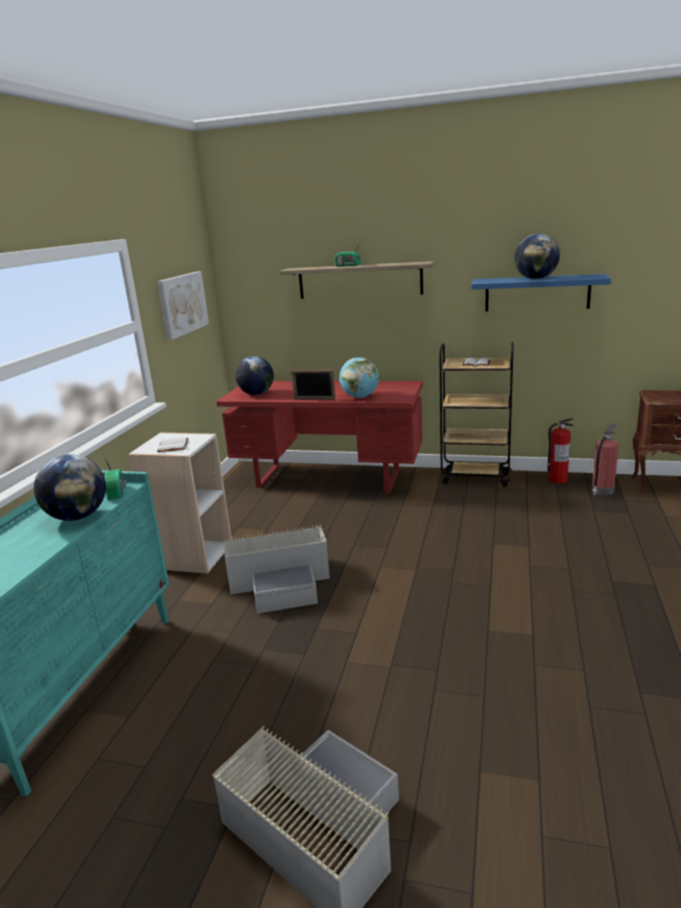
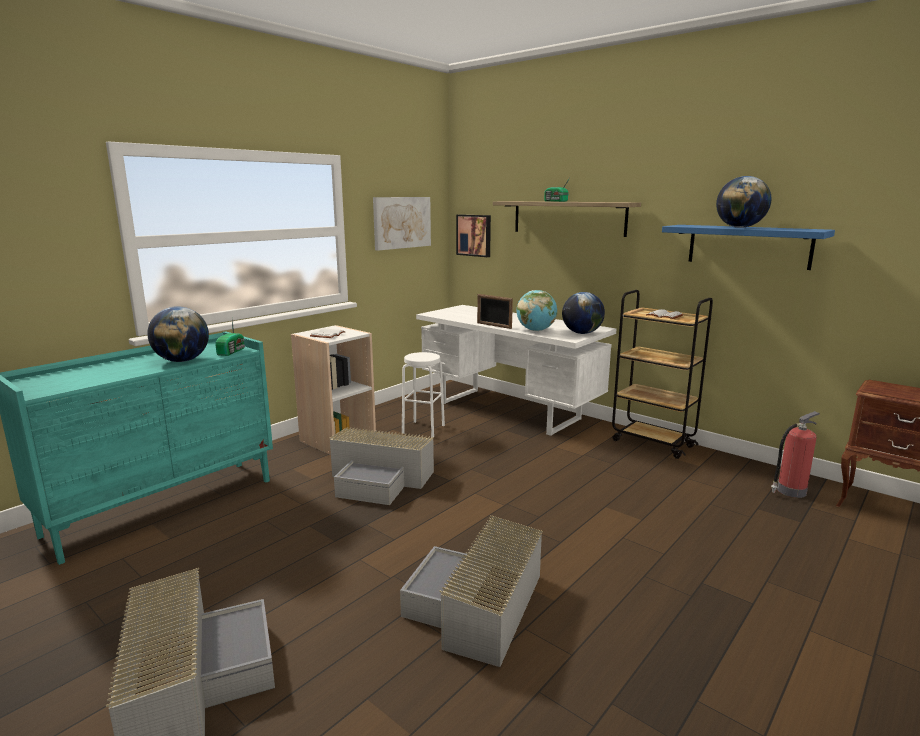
camera: 25 degrees right, 5 degrees down
(250, 306) = (474, 235): none -> picture
(256, 394) = (454, 314): globe -> globe (582, 333)
(268, 519) = (423, 429): none -> white stool
(329, 478) = (509, 410): red desk -> white desk
(484, 663) = (477, 607): none -> grey storage box
(557, 480) = (745, 467): fire extinguisher -> none

